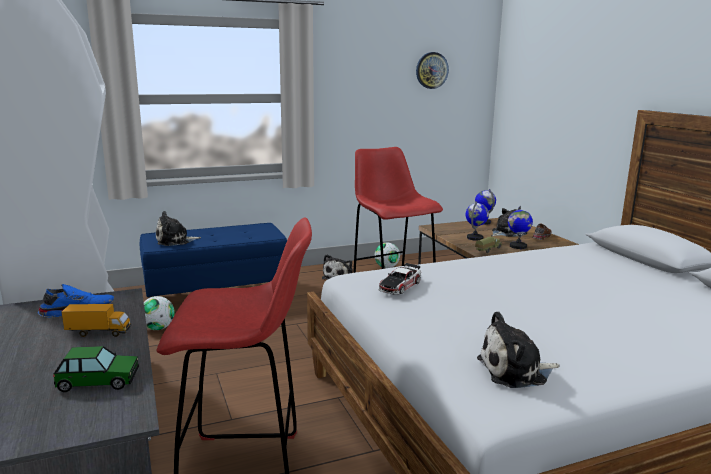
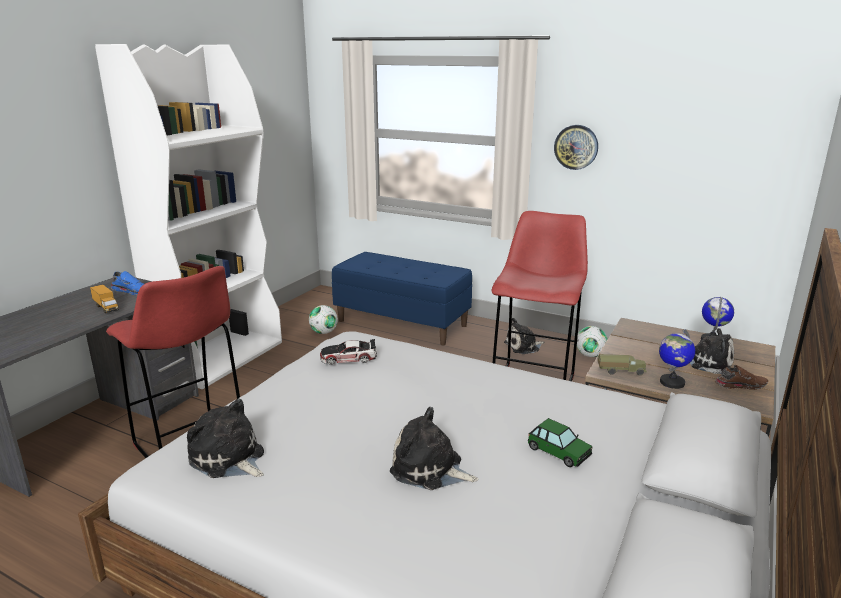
camera: 50 degrees right, 5 degrees up
(98, 381) = (43, 332): toy car -> toy car (558, 452)
(175, 241) = (368, 264): plush toy -> plush toy (430, 469)
(431, 70) = (706, 119): wall clock -> wall clock (576, 147)
(475, 238) = (645, 353): globe -> none

